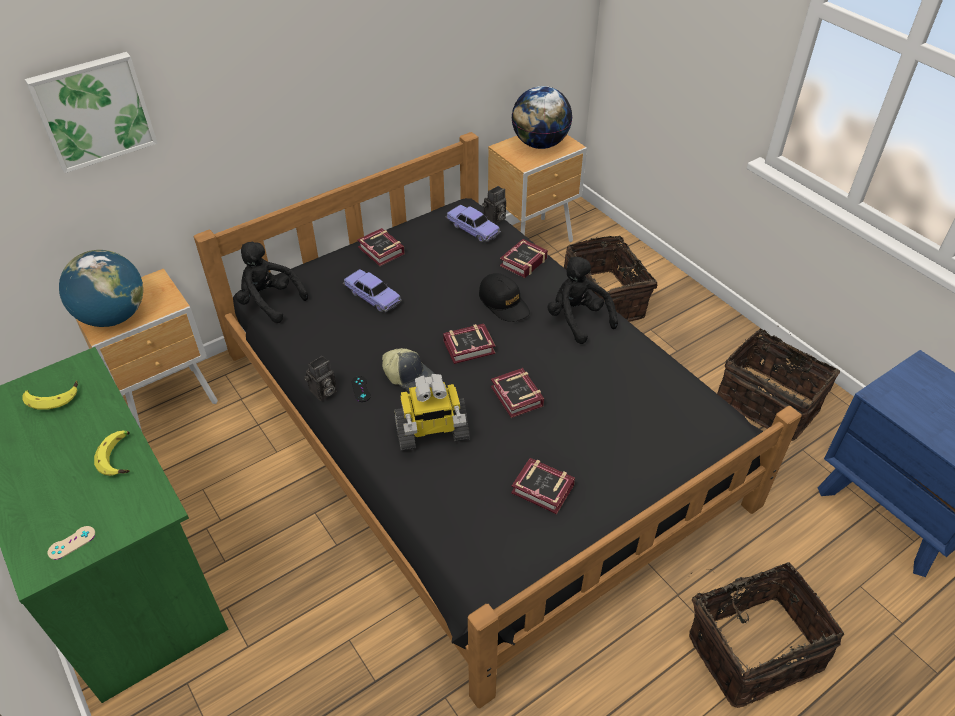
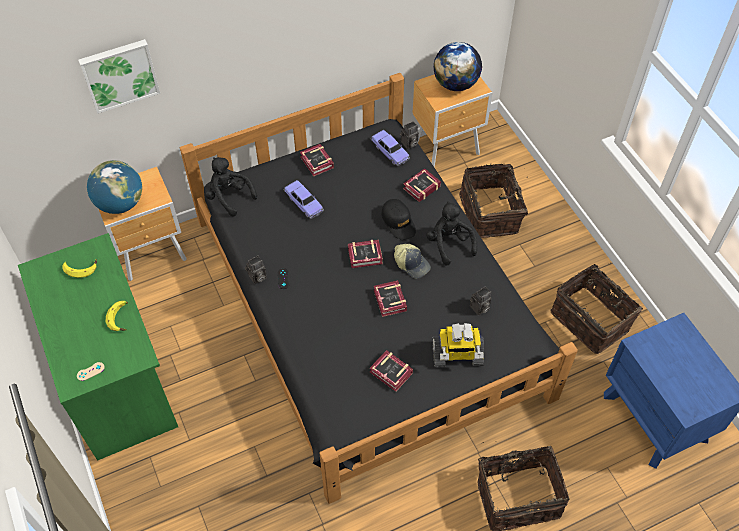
camera: 10 degrees right, 10 degrees up
(410, 377) = (318, 274): cap -> cap (412, 264)
(431, 432) = (325, 319): toy robot -> toy robot (457, 355)
(641, 390) = (479, 308): none -> camera

